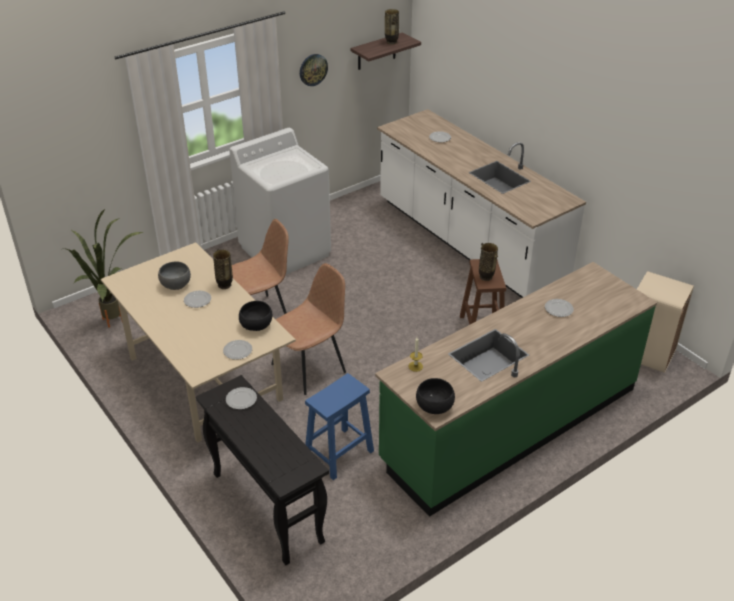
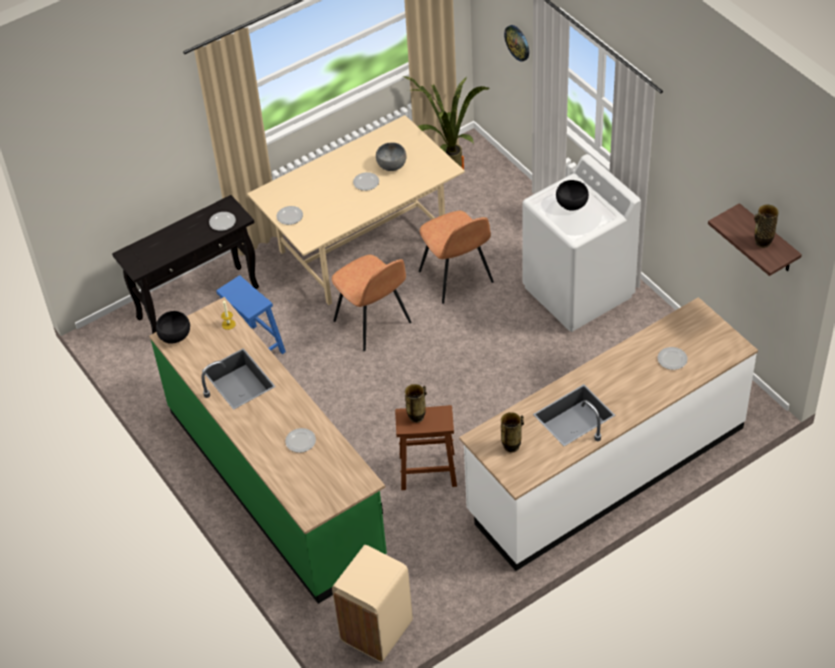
camera: 95 degrees right, 10 degrees up
(225, 285) = (389, 198): vase -> vase (511, 446)
(256, 325) = (325, 225): black bowl -> black bowl (571, 203)
(313, 69) = (698, 180): wall clock -> wall clock (517, 42)

